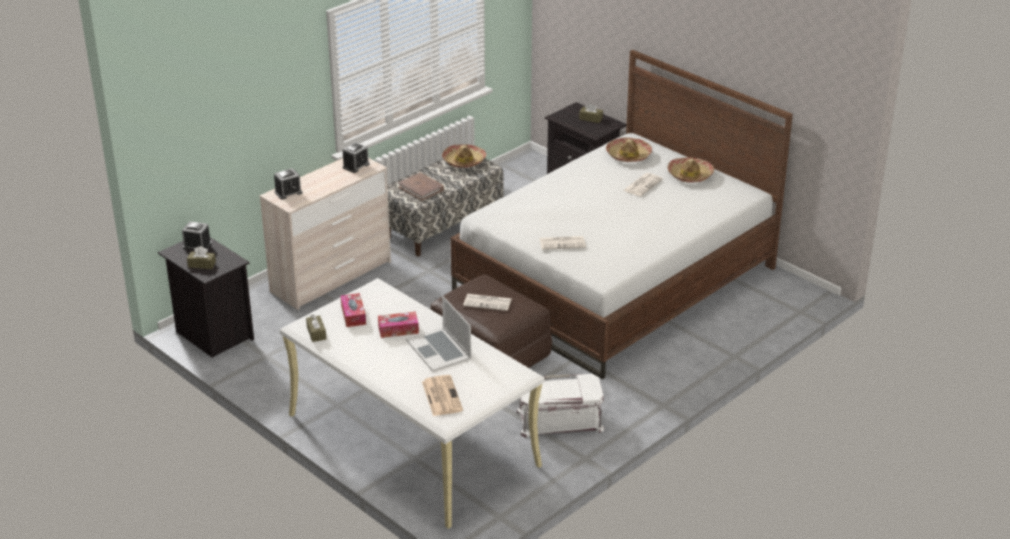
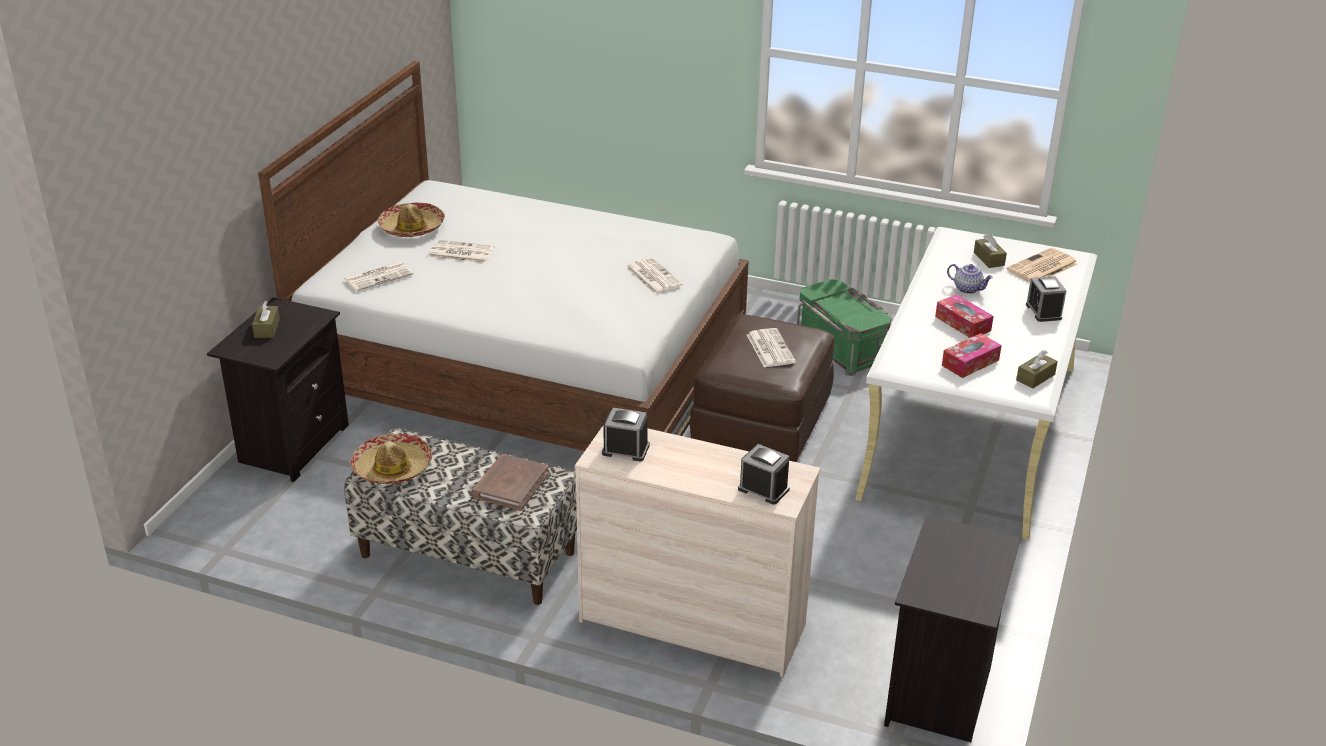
camera: 115 degrees left, 0 degrees up
(197, 245) = (937, 588): alarm clock -> alarm clock (1043, 311)
(202, 264) = (980, 560): brown tissue box -> brown tissue box (989, 259)
(439, 349) = (968, 289): laptop -> teapot
(559, 421) = (842, 345): white storage box -> green storage box
(628, 155) = (379, 277): hat -> newspaper

